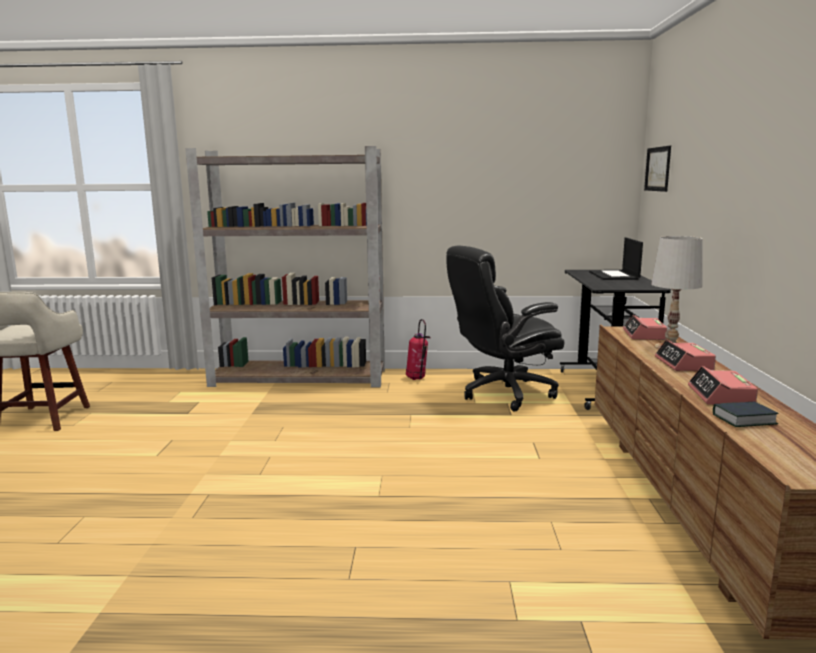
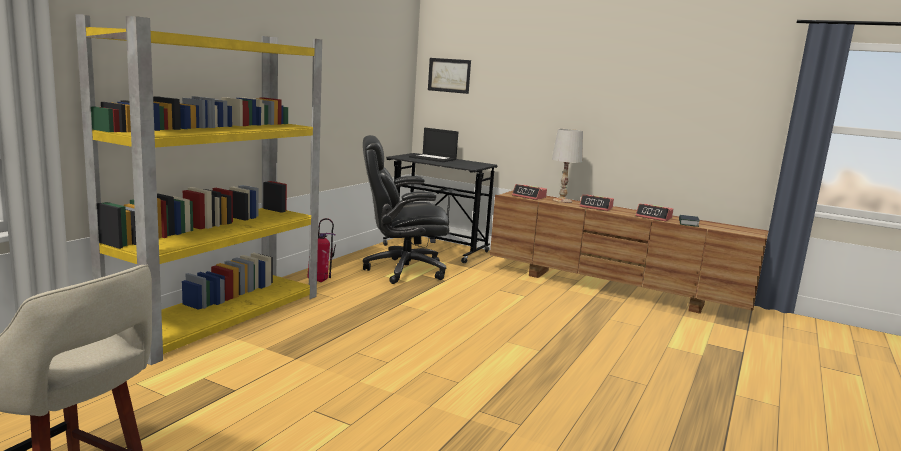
camera: 65 degrees left, 0 degrees up
(299, 377) = (220, 317): brown bookcase -> yellow bookcase
(502, 393) = (401, 270): black office chair -> black office chair turned 75 degrees clockwise

